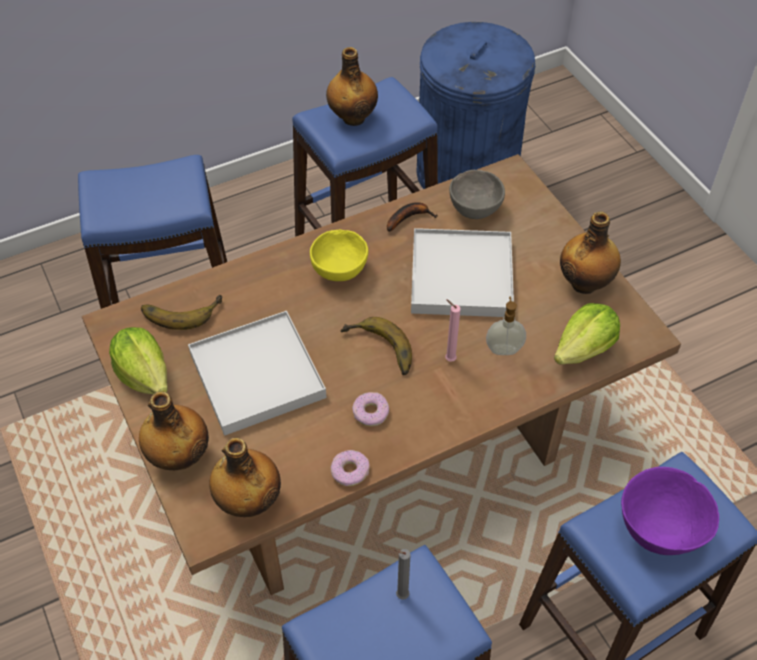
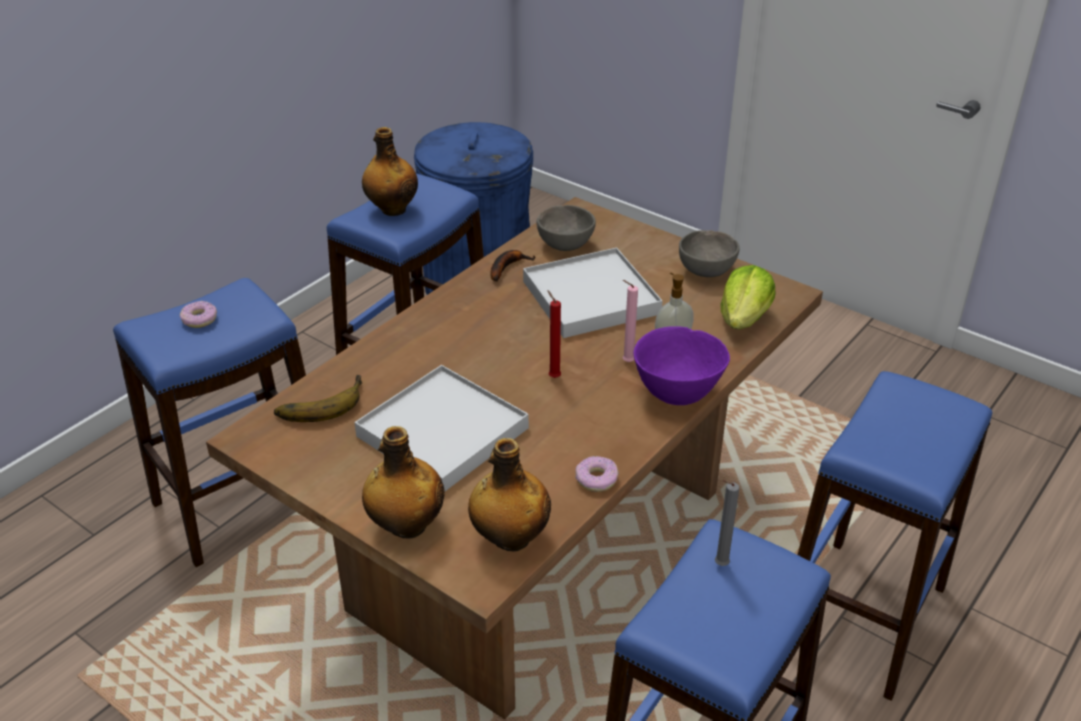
camera: 25 degrees left, 15 degrees down
(144, 374) = (316, 469): lettuce -> none
(340, 270) = (468, 324): yellow bowl -> none
(370, 413) = (582, 426): donut -> donut (199, 319)
(378, 351) = (553, 376): banana -> red candle
(585, 283) = (707, 271): bottle -> grey bowl
(658, 531) = (910, 433): purple bowl -> purple bowl (676, 394)

